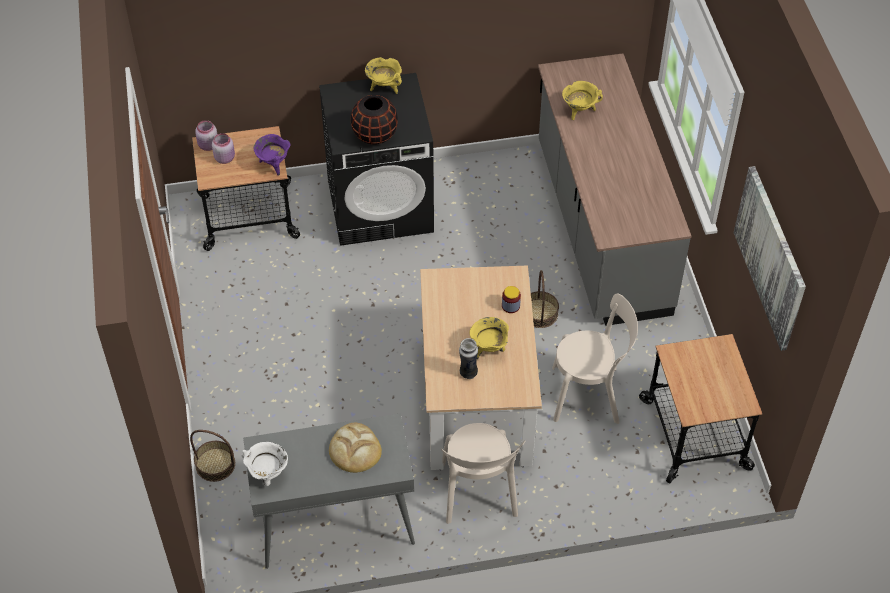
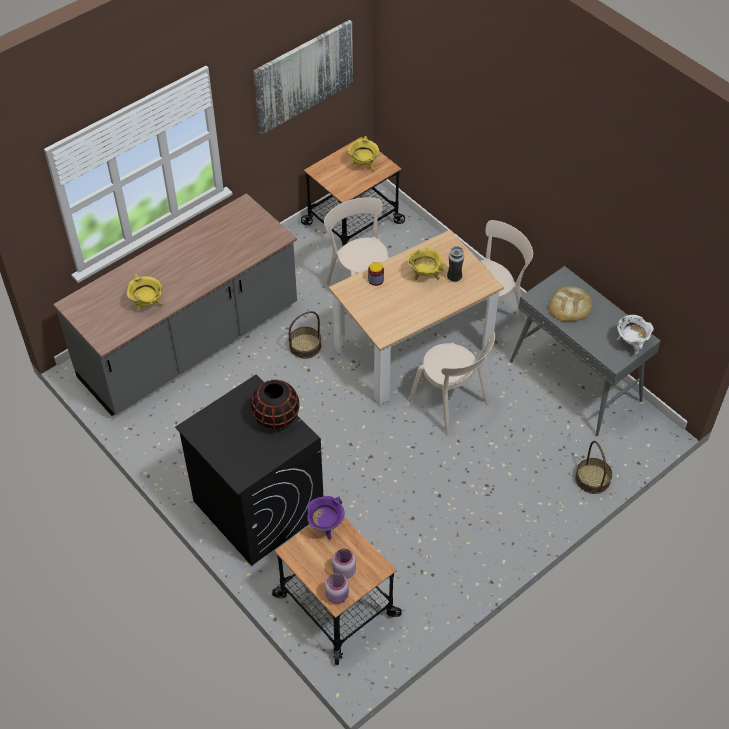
camera: 120 degrees left, 0 degrees up
(384, 87) = (210, 440): yellow cooking pot -> yellow cooking pot (364, 165)
(385, 396) = (451, 404): none -> beige chair

